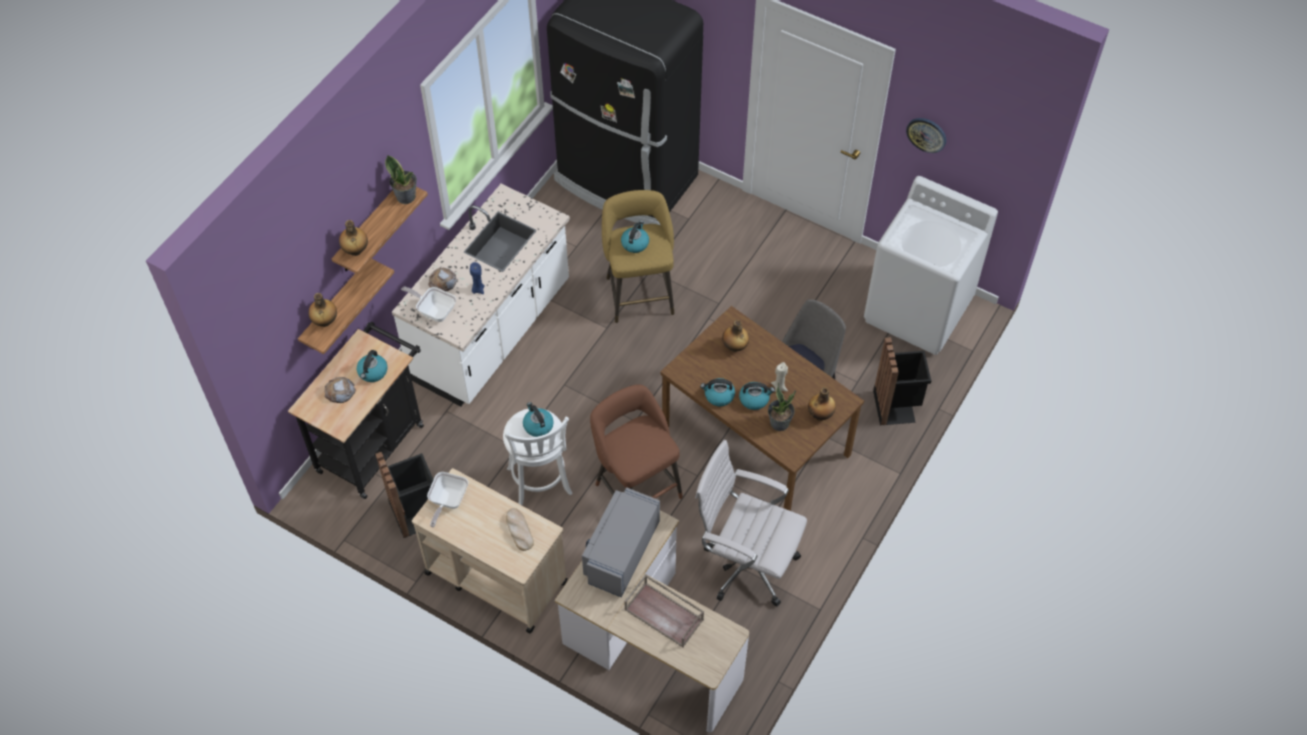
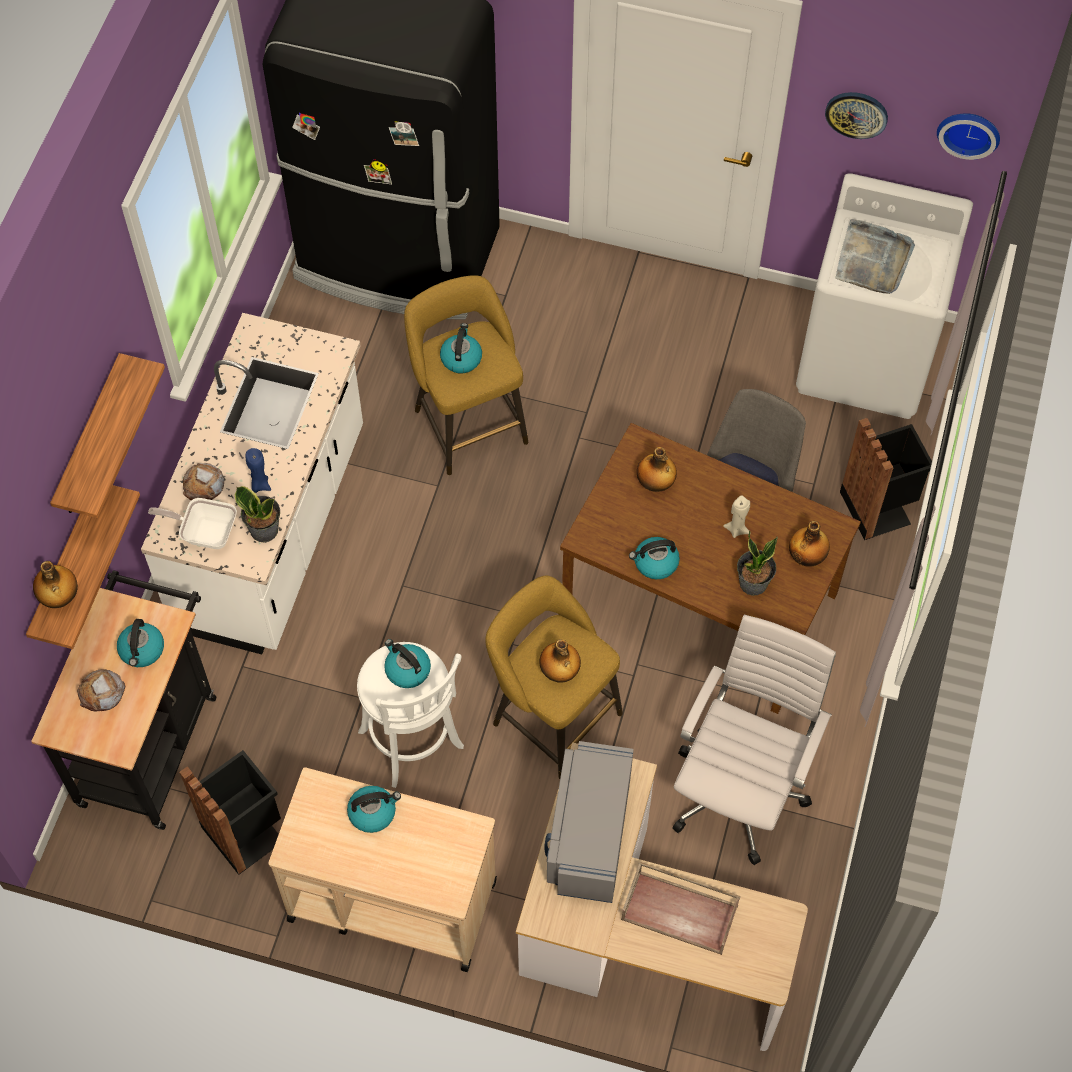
camera: 15 degrees left, 5 degrees up
(355, 251) = (84, 482): bottle -> bottle (559, 672)
(406, 196) = (134, 378): potted plant -> potted plant (264, 529)
(447, 501) = (313, 821): frying pan -> none
(519, 530) = (431, 838): bread -> none
(635, 487) = (551, 714): brown stool -> yellow stool
(745, 564) = (740, 789): white office chair -> white office chair turned 105 degrees clockwise
(754, 399) = (707, 556): kettle -> kettle (373, 812)
(920, 235) = (873, 260): none -> grey tray
(997, 159) = (969, 131): none -> wall clock

